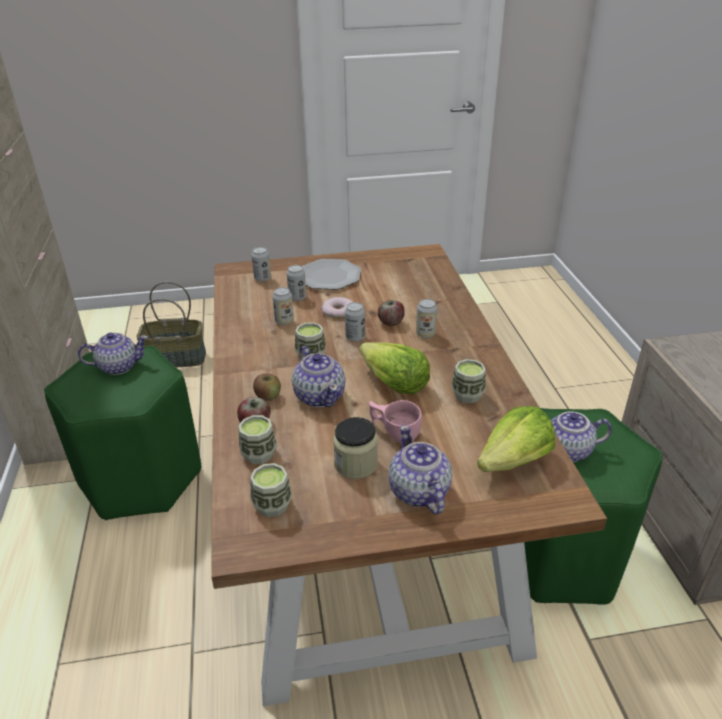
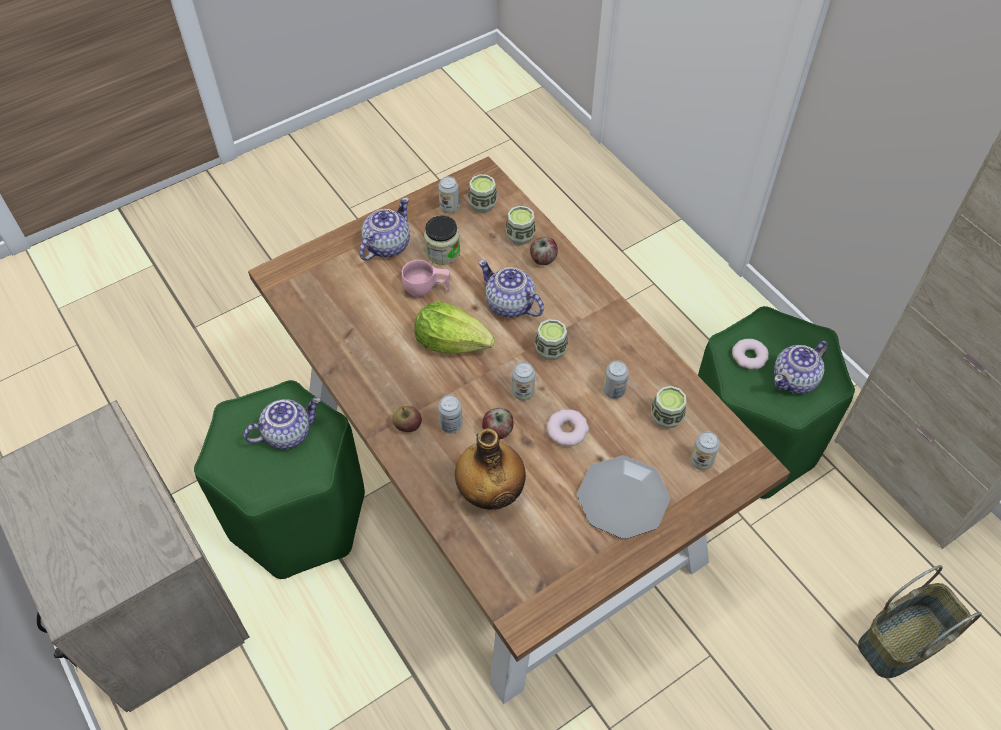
camera: 155 degrees right, 20 degrees up
(131, 389) = (749, 356): none -> donut
(268, 396) = (554, 289): apple -> apple (407, 425)
(297, 297) = (630, 438): can -> can (449, 207)
(416, 297) = (491, 492): none -> bottle
(418, 492) = (386, 245): teapot -> teapot turned 105 degrees counterclockwise
(467, 395) = (379, 351): cup -> cup (666, 417)
(514, 461) = (322, 294): lettuce -> none

